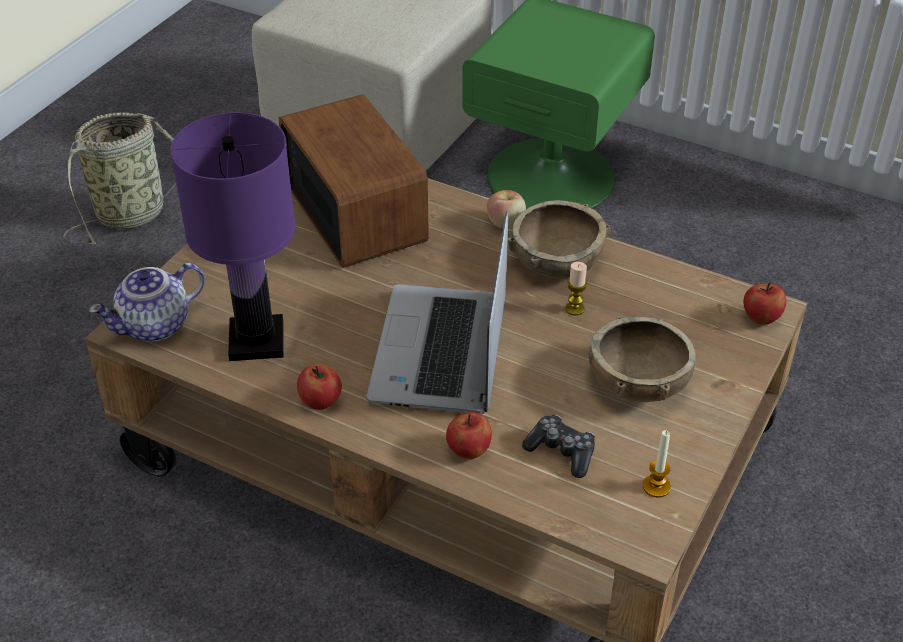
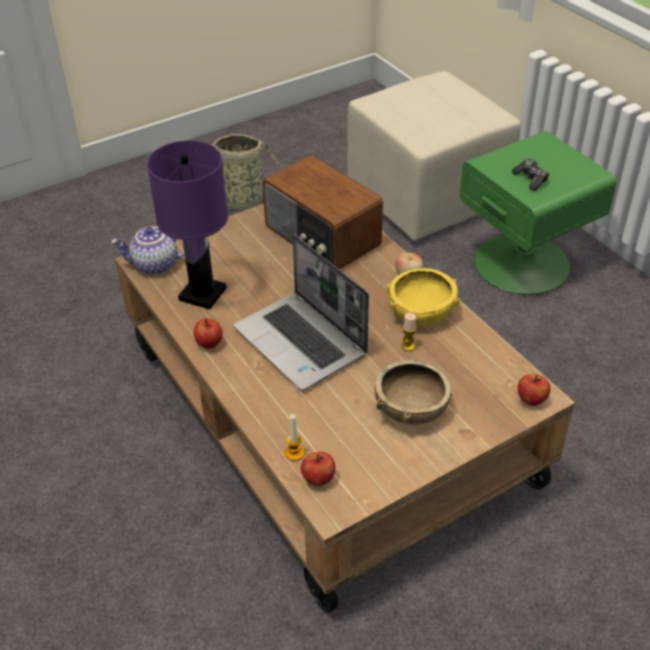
camera: 30 degrees right, 0 degrees up
(357, 211) = (321, 237): radio -> radio turned 135 degrees clockwise
(442, 353) = (302, 342): laptop -> laptop turned 75 degrees counterclockwise
(468, 450) = (270, 407): apple -> apple (318, 479)
(557, 261) = (421, 312): brown bowl -> yellow bowl
(561, 452) = (326, 431): game controller -> game controller (530, 179)
(656, 486) = (367, 478): candle -> candle (294, 453)

